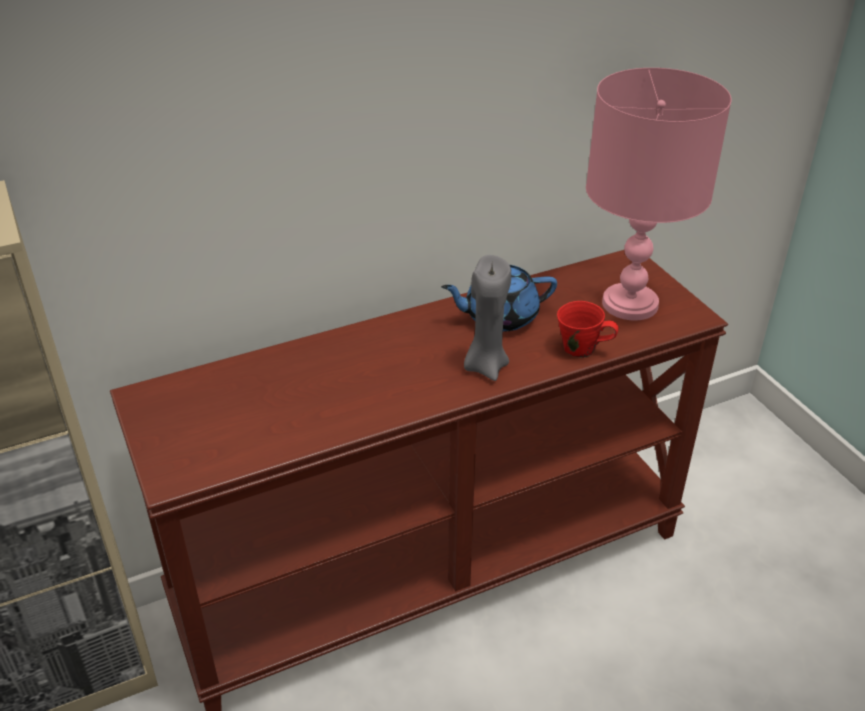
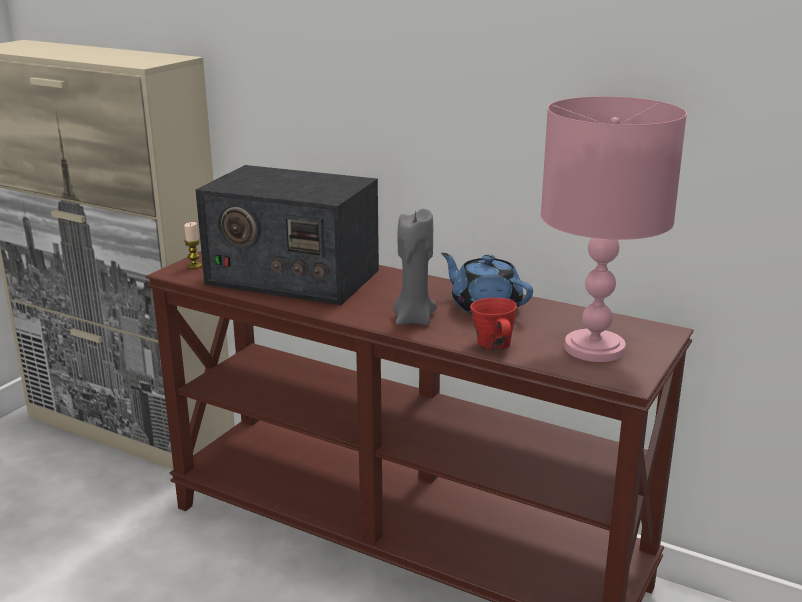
camera: 55 degrees right, 15 degrees down
(171, 456) = (194, 266): none -> candle
(296, 398) = (291, 277): none -> radio

